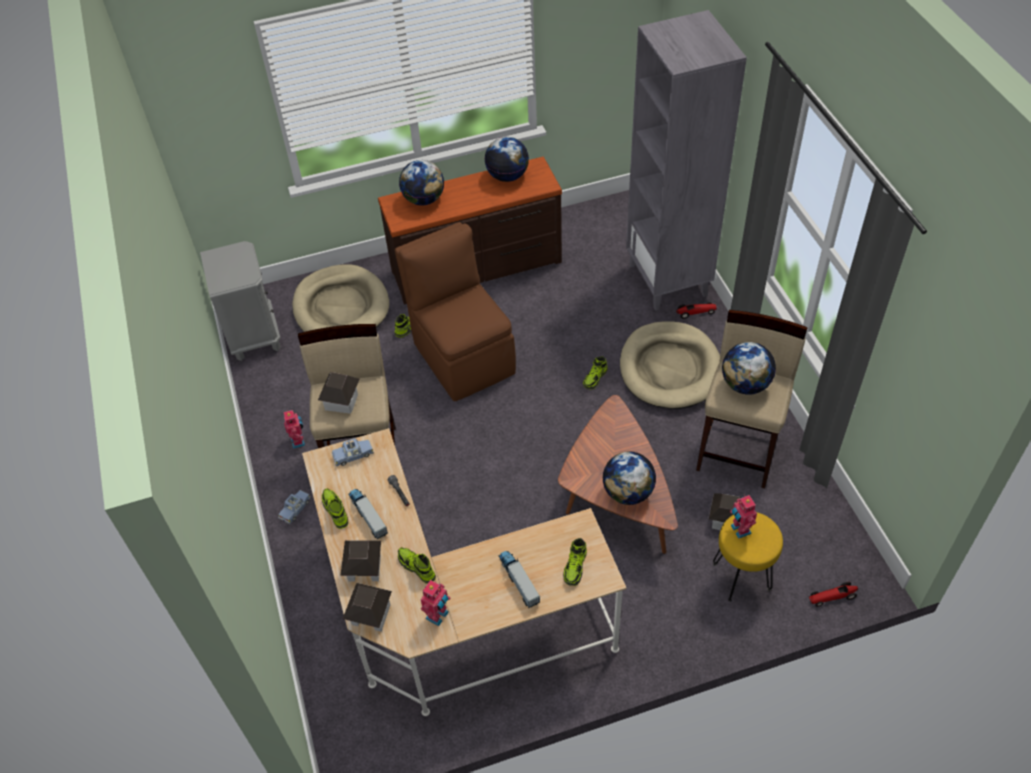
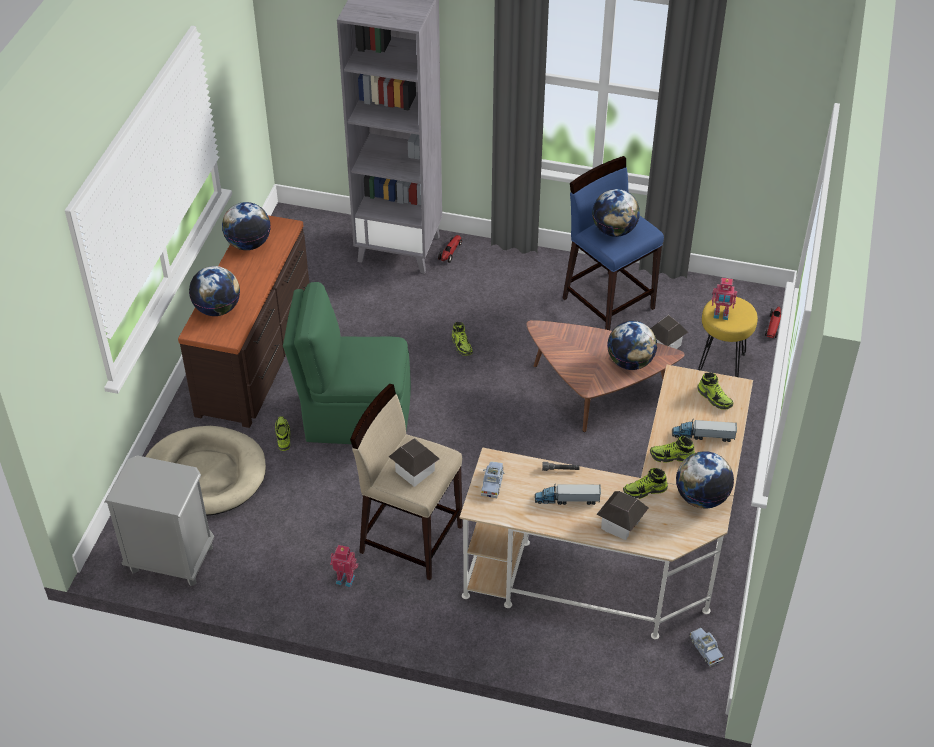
camera: 60 degrees left, 5 degrees down
(295, 509) = (425, 614): blue toy car -> blue toy car (705, 649)
(335, 511) = (545, 519): shoe -> shoe (672, 457)
(370, 615) = (670, 539): toy house -> none
(438, 616) = (701, 497): toy robot -> globe
(463, 356) = (355, 416): brown chair -> green chair
(670, 368) = (494, 297): beige dog bed -> none
(739, 450) = (608, 302): beige stool -> blue stool

